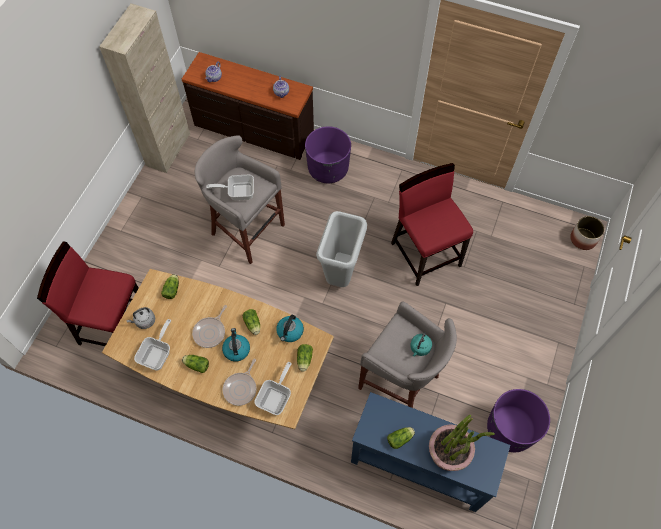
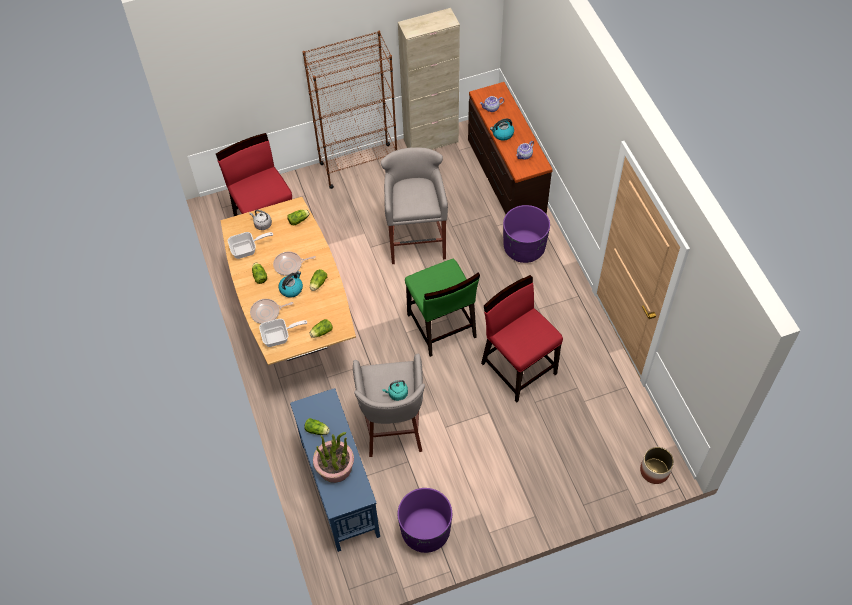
camera: 50 degrees right, 5 degrees down
(134, 214) = (359, 166): none -> brown bookcase
(237, 192) = (409, 196): frying pan -> none
(290, 332) = (333, 308): kettle -> kettle (502, 134)
(341, 275) = (441, 326): grey trash can -> green chair
(426, 253) = (518, 367): red chair -> red chair turned 60 degrees counterclockwise

